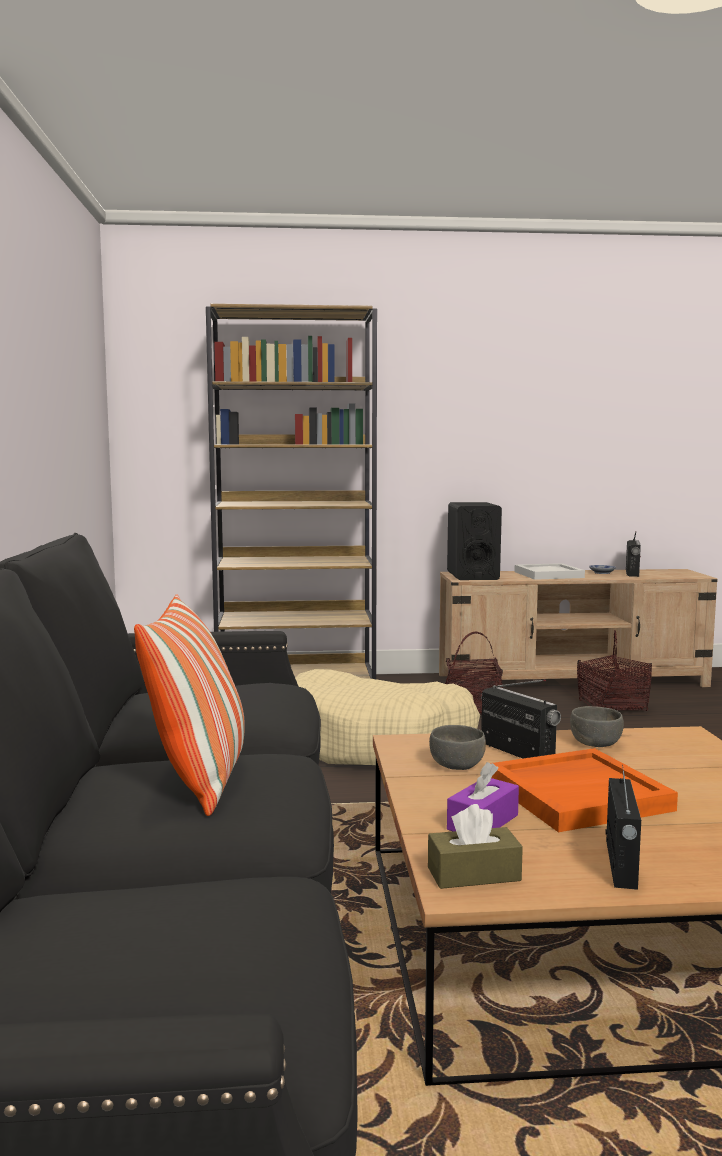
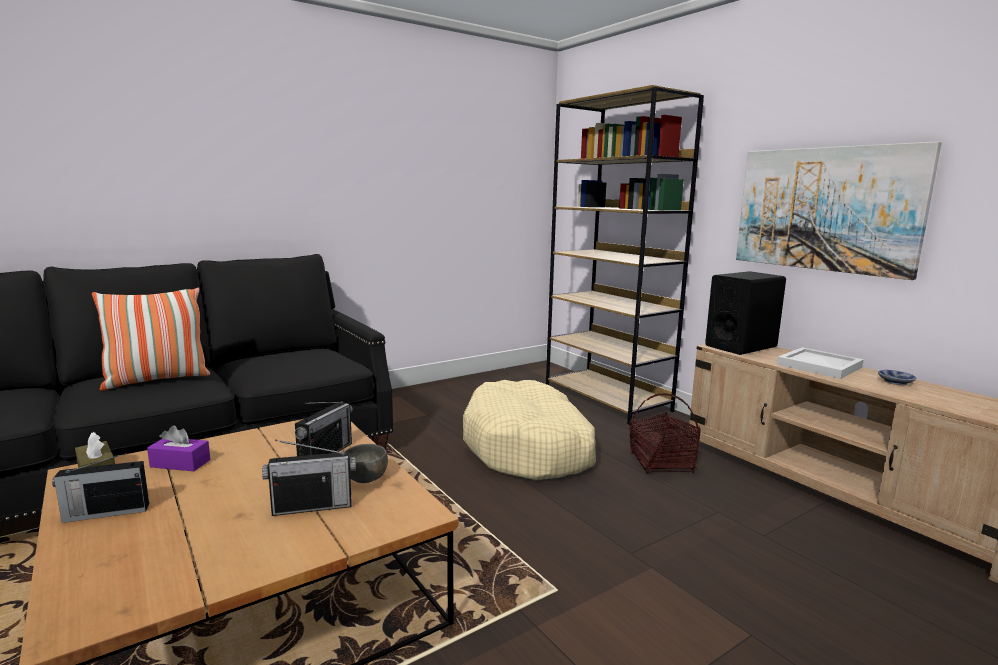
camera: 60 degrees right, 5 degrees up
(457, 765) = (287, 441): grey bowl -> none
(506, 438) = (825, 209): none -> picture
(578, 794) = (240, 485): orange tray -> none
(612, 706) = (787, 527): basket -> none
(632, 573) = (935, 394): radio -> radio (312, 506)

